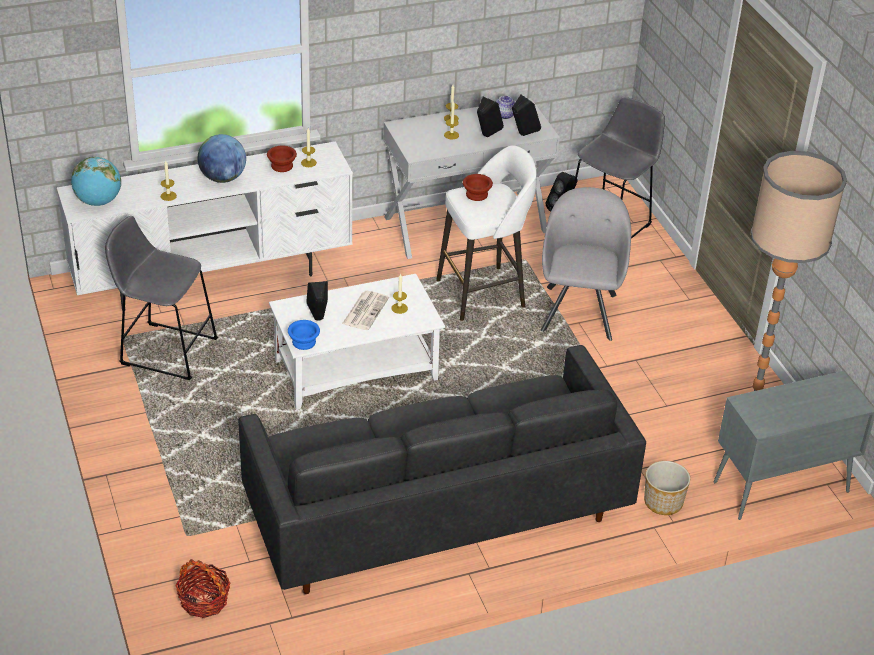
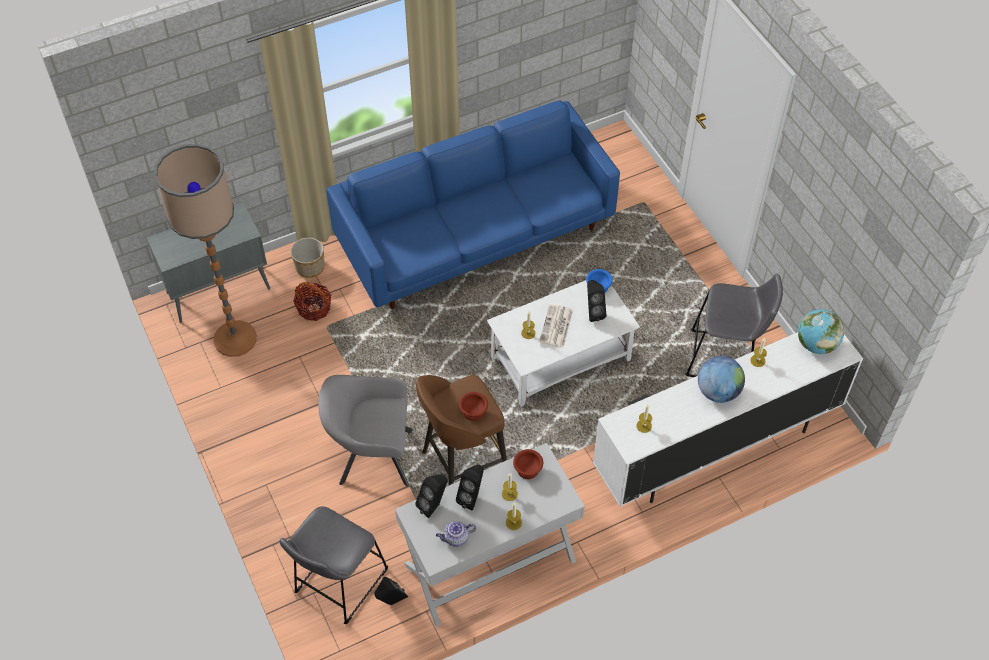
camera: 175 degrees right, 15 degrees up
(204, 600) = (616, 161): basket -> basket (314, 308)
(282, 166) = (667, 416): brown bowl -> brown bowl (527, 469)
(435, 514) = (476, 238): black sofa -> blue sofa
(483, 293) = (462, 464): white stool -> brown stool
(579, 309) = (372, 456): grey armchair -> grey armchair turned 90 degrees clockwise

